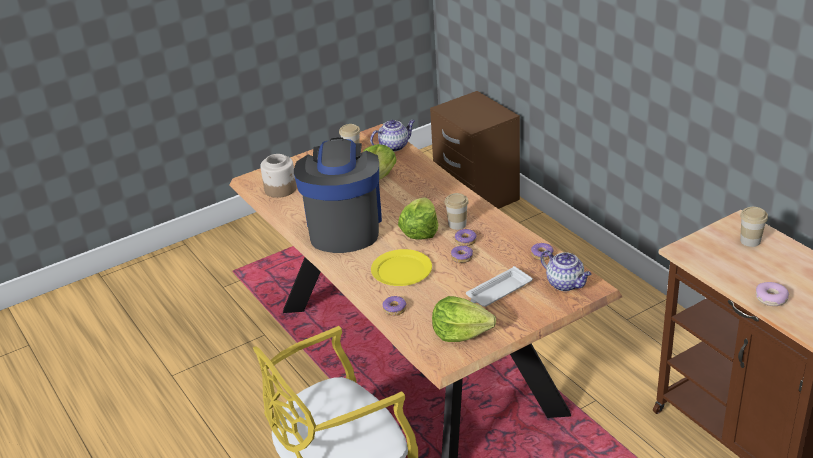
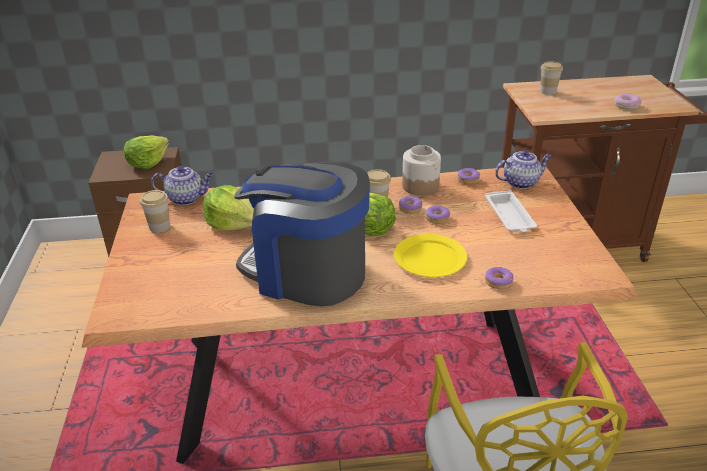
camera: 65 degrees left, 0 degrees up
(281, 189) = (168, 298): jar -> jar (420, 186)
(394, 146) = (186, 198): teapot -> teapot turned 90 degrees clockwise
(461, 332) = (563, 254): lettuce -> lettuce (147, 162)

